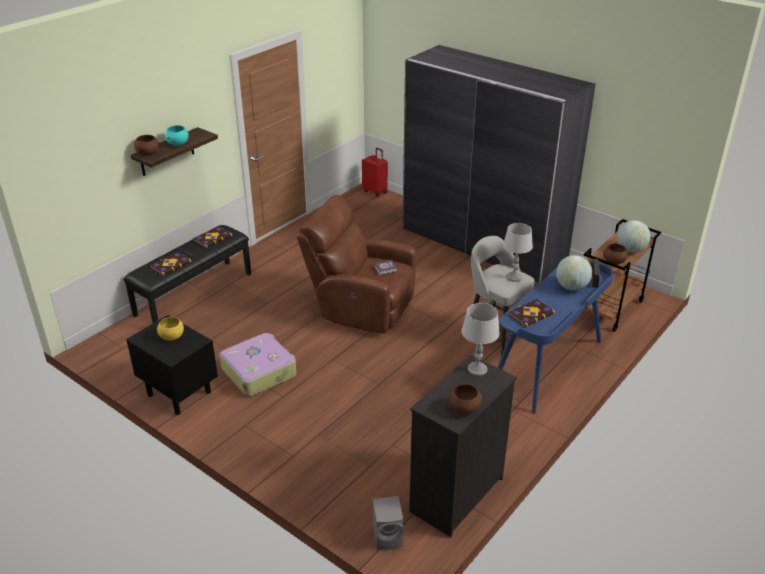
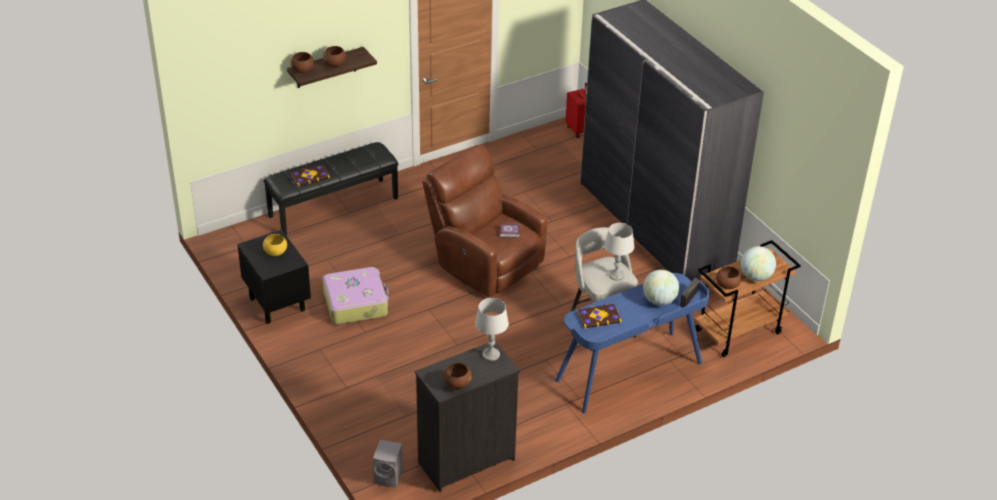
camera: 20 degrees right, 5 degrees up
(178, 144) = (335, 64): turquoise bowl -> brown bowl
(212, 238) = (361, 156): book -> none

